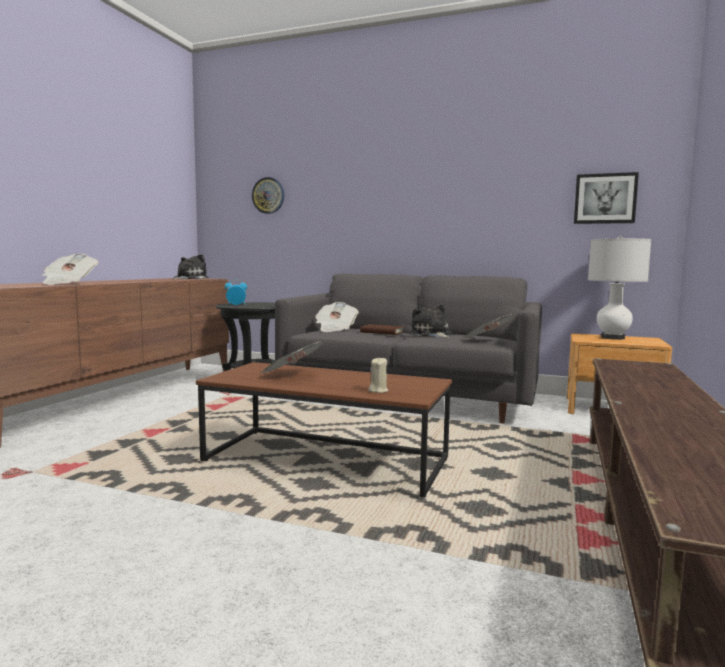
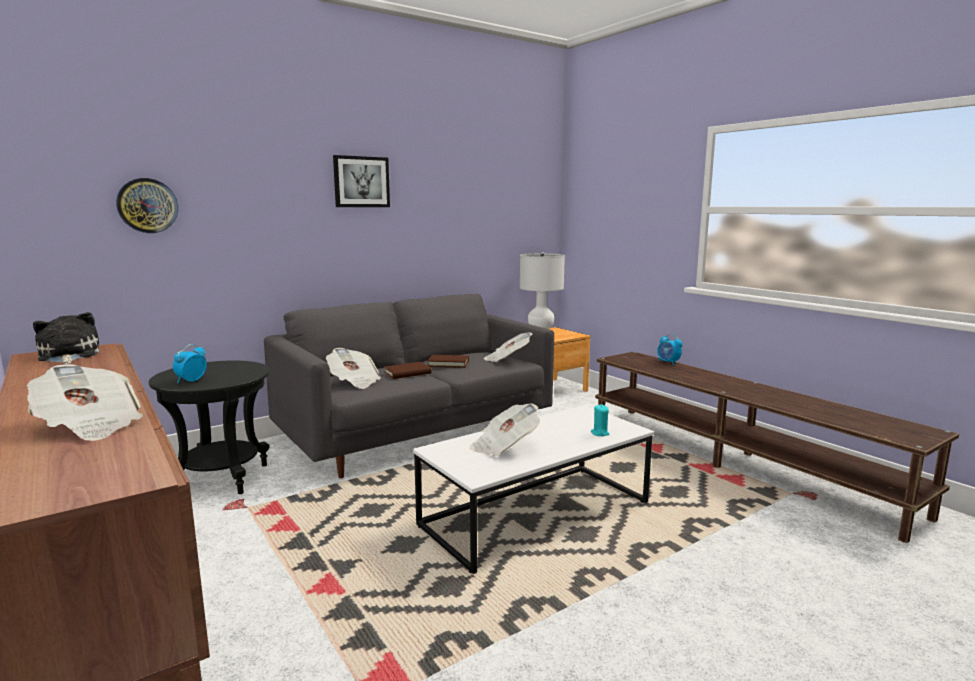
camera: 55 degrees left, 5 degrees up
(325, 461) = (536, 515): brown coffee table -> white coffee table
(378, 390) = (599, 433): beige candle -> turquoise candle
(432, 334) = (448, 363): plush toy -> brown book
(605, 198) = (517, 218): picture -> picture (361, 182)
(673, 376) = (668, 362): none -> alarm clock

